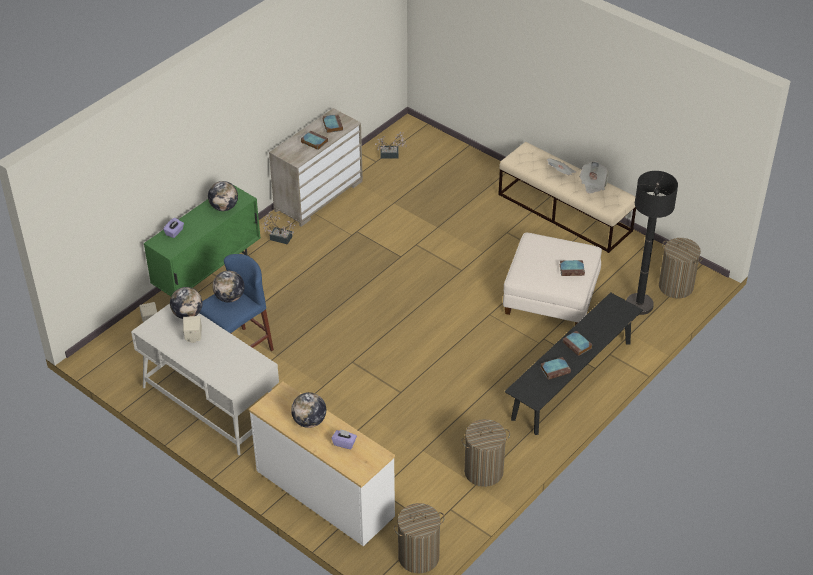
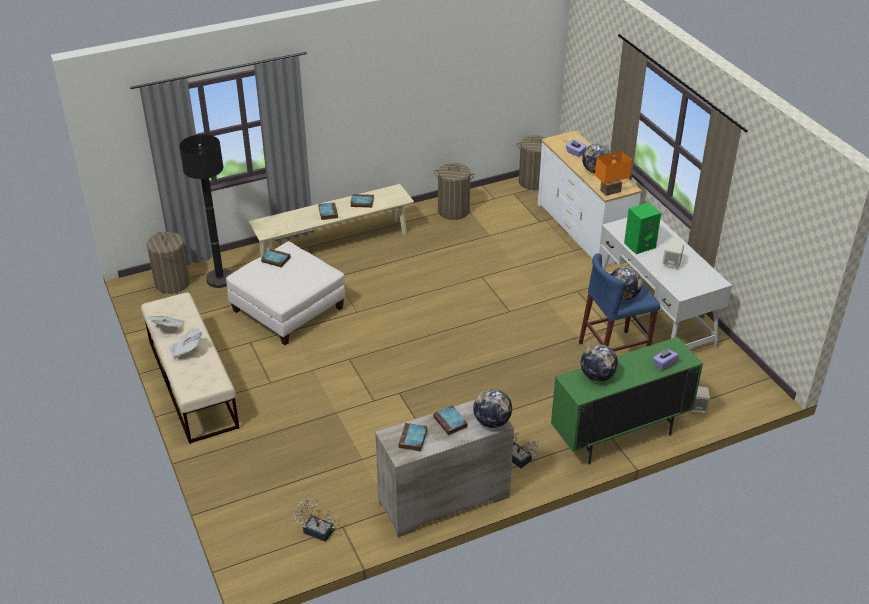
camera: 155 degrees left, 5 degrees down
(187, 314) = (671, 283): globe -> globe (492, 422)
(230, 350) = (640, 245): none -> green speaker
(282, 396) = (610, 190): none -> orange table lamp
(572, 380) = (334, 244): black bench -> beige bench

